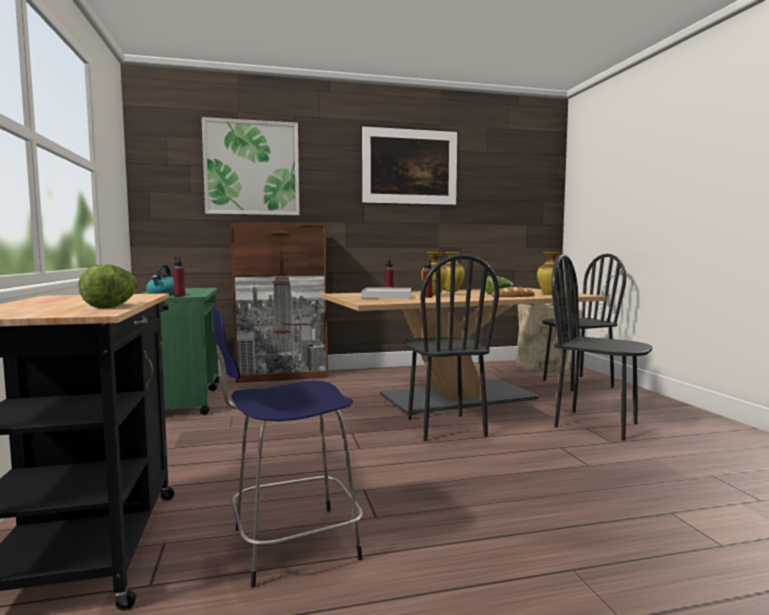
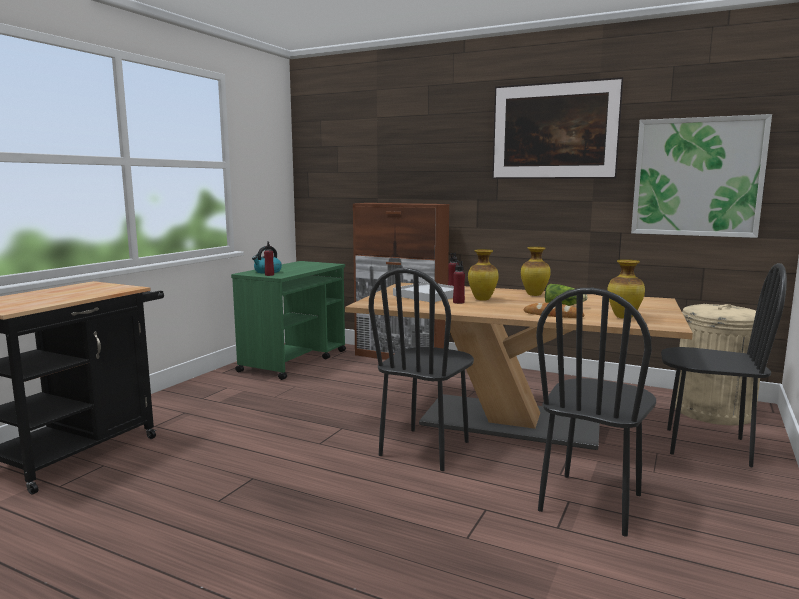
camera: 40 degrees right, 5 degrees up
(112, 306) = (47, 303): lettuce -> none
(252, 168) = (386, 145): picture -> picture (697, 177)
(290, 545) = (145, 495): blue stool -> none
(596, 425) = (591, 503): black chair -> black chair turned 135 degrees counterclockwise

